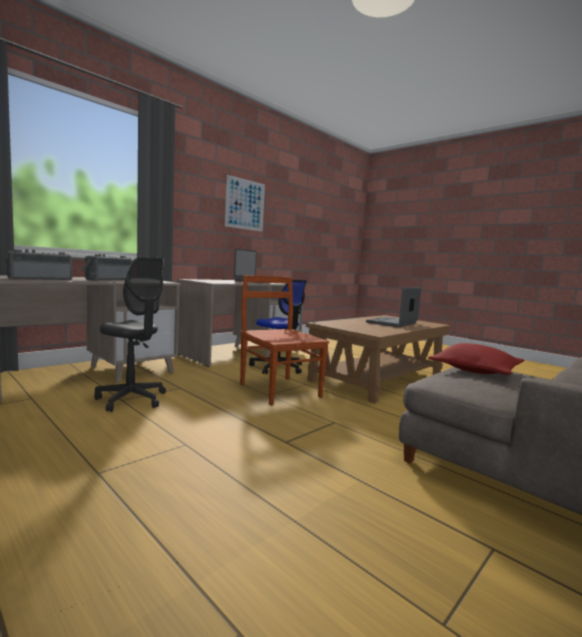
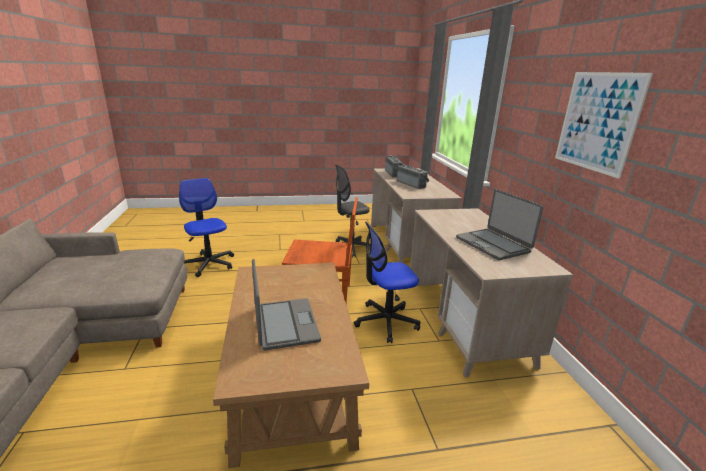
camera: 125 degrees right, 15 degrees up
(323, 483) = (209, 264): none -> office chair
(475, 370) = (142, 273): red pillow -> none

